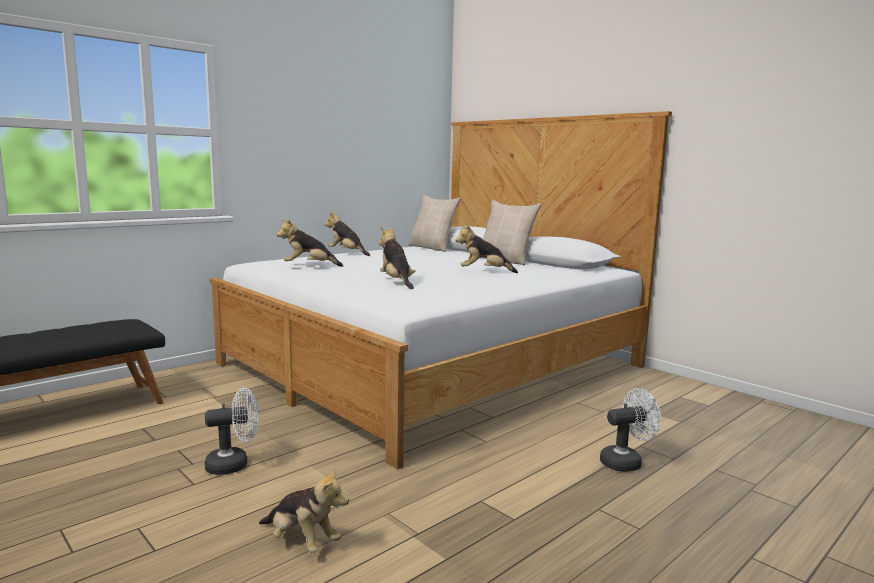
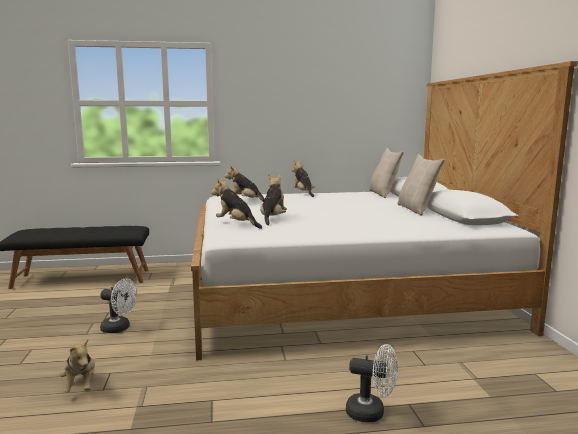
camera: 35 degrees right, 0 degrees up
(484, 272) = (365, 218): plush toy -> plush toy (236, 224)

